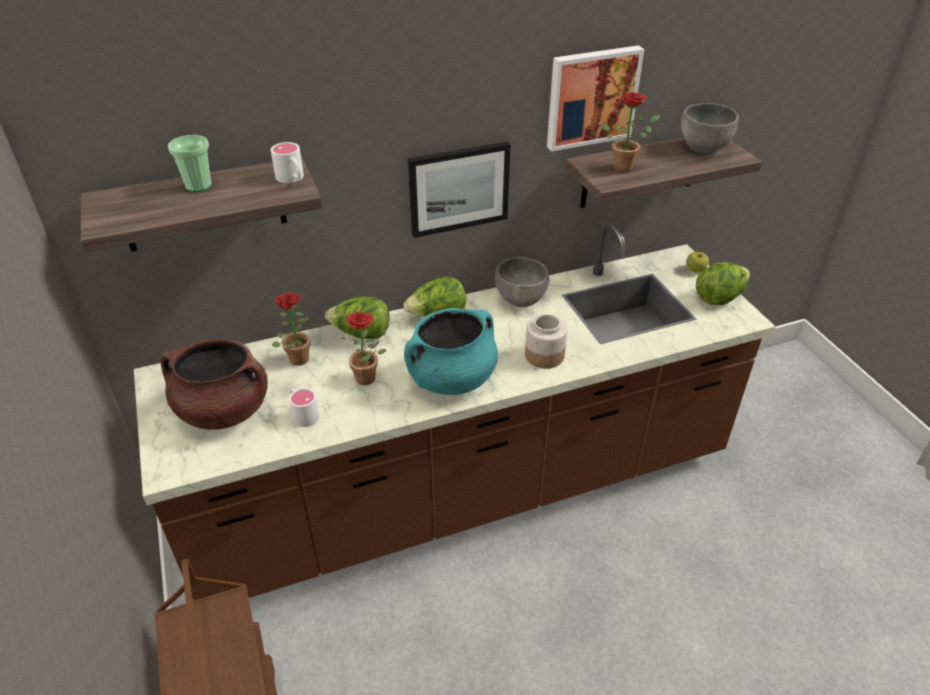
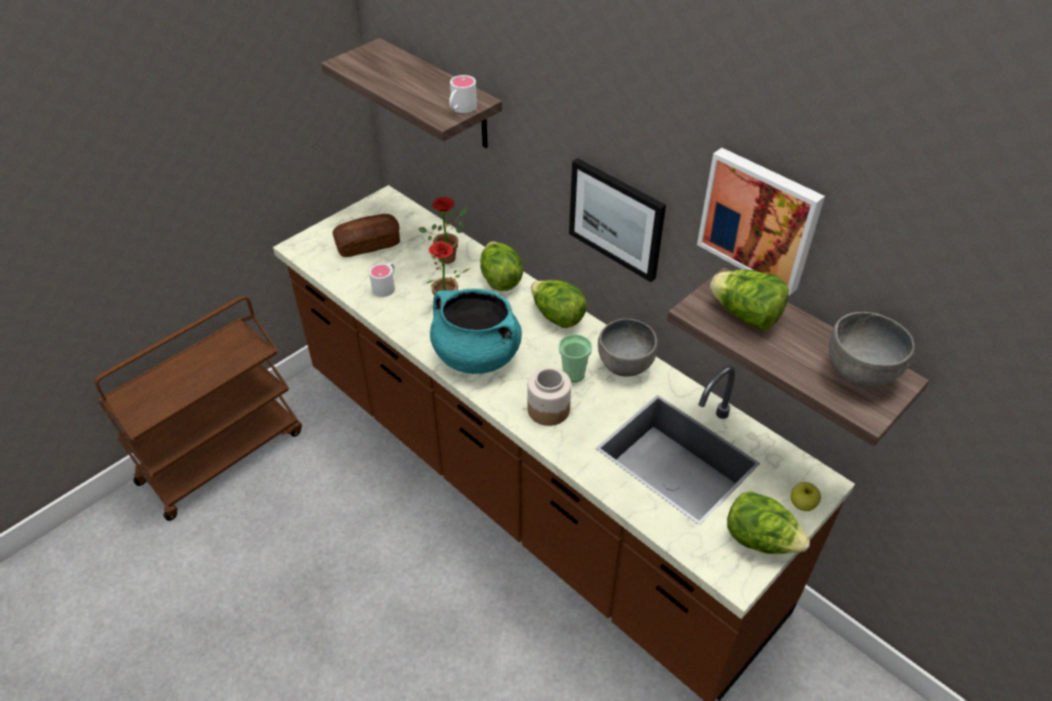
camera: 65 degrees right, 5 degrees up
(198, 186) = (420, 75): cup -> cup (573, 374)
(223, 410) = (368, 245): brown cooking pot -> bread
(625, 166) = (745, 316): potted plant -> lettuce

